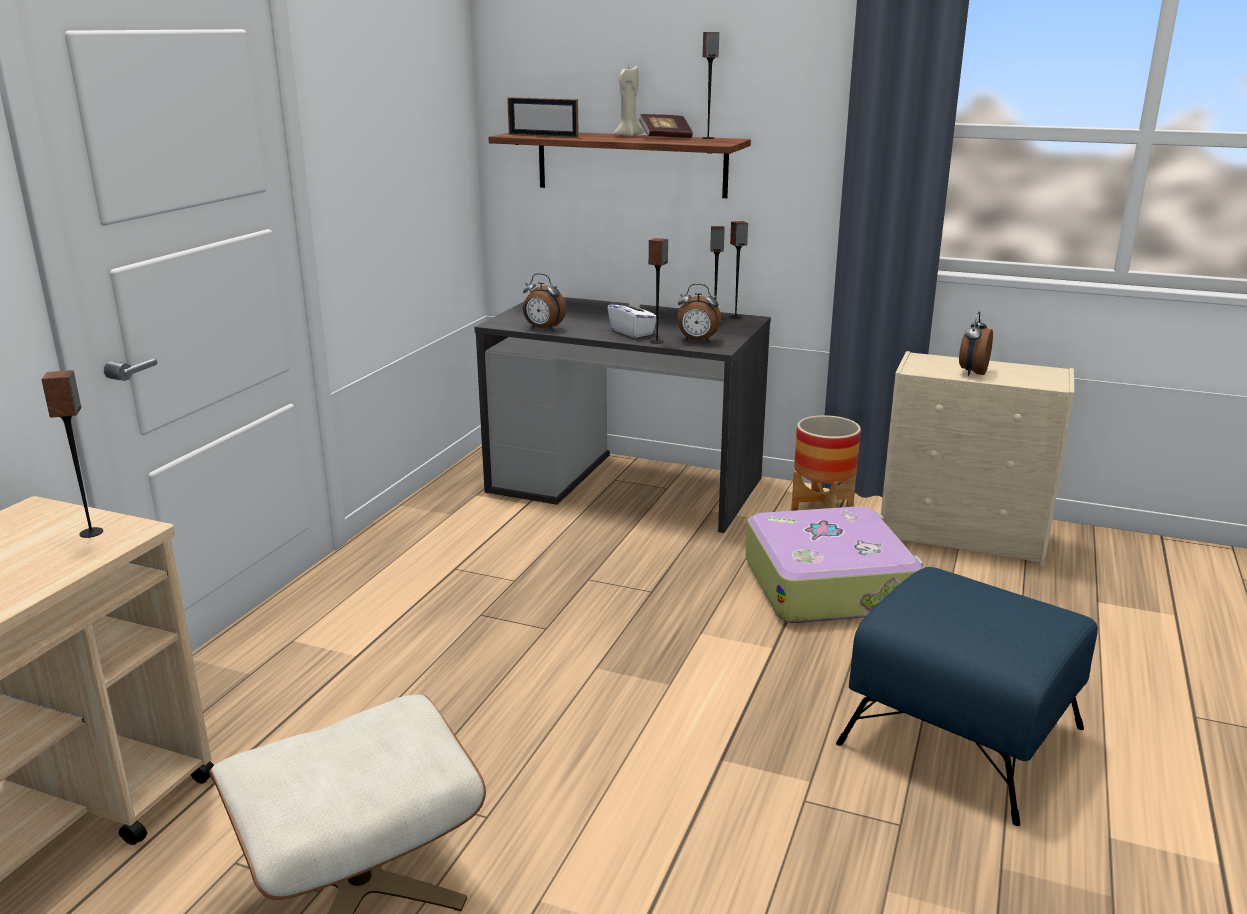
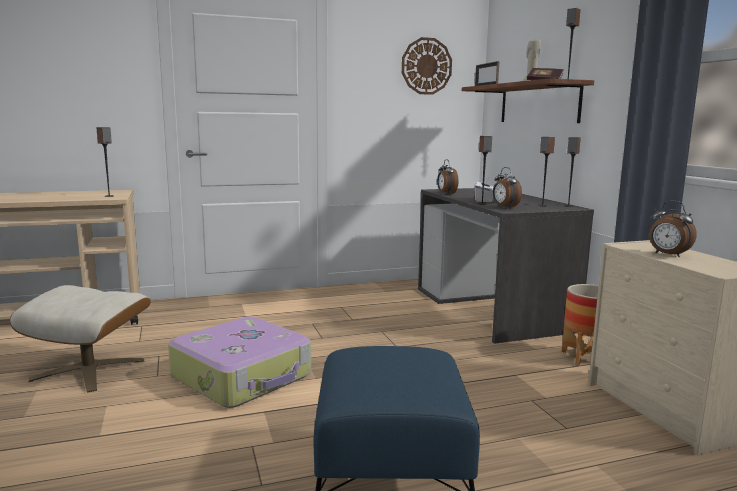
camera: 50 degrees right, 10 degrees down
(416, 99) = (426, 66): none -> wall clock
(829, 584) = (497, 386): suitcase -> suitcase (243, 376)
(972, 372) = (667, 255): alarm clock -> alarm clock turned 120 degrees counterclockwise

